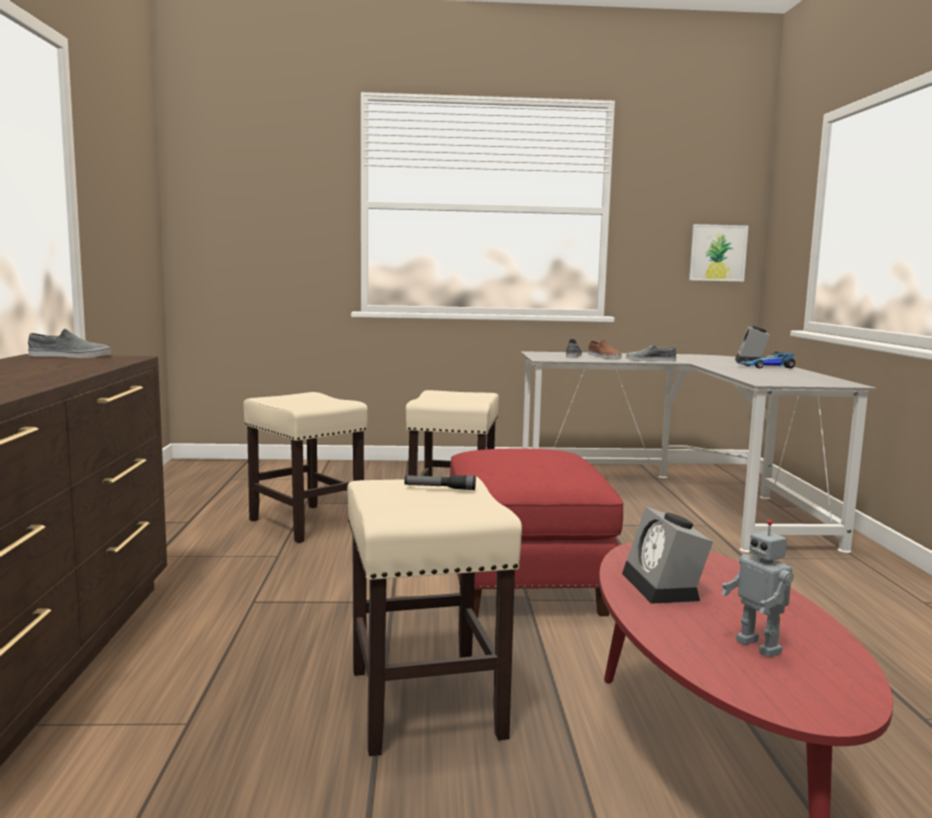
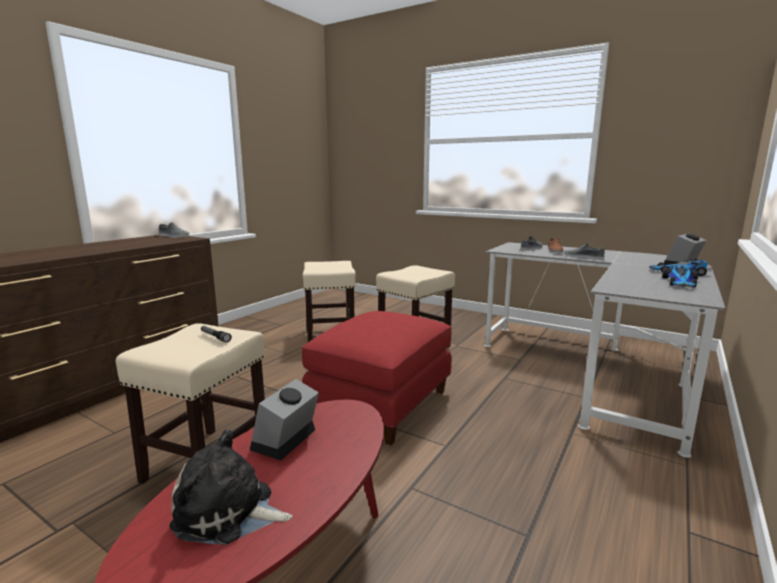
camera: 35 degrees right, 5 degrees up
(718, 253) = (702, 165): picture -> none
(760, 646) = (229, 513): toy robot -> plush toy
(795, 374) = (681, 283): none -> toy car

